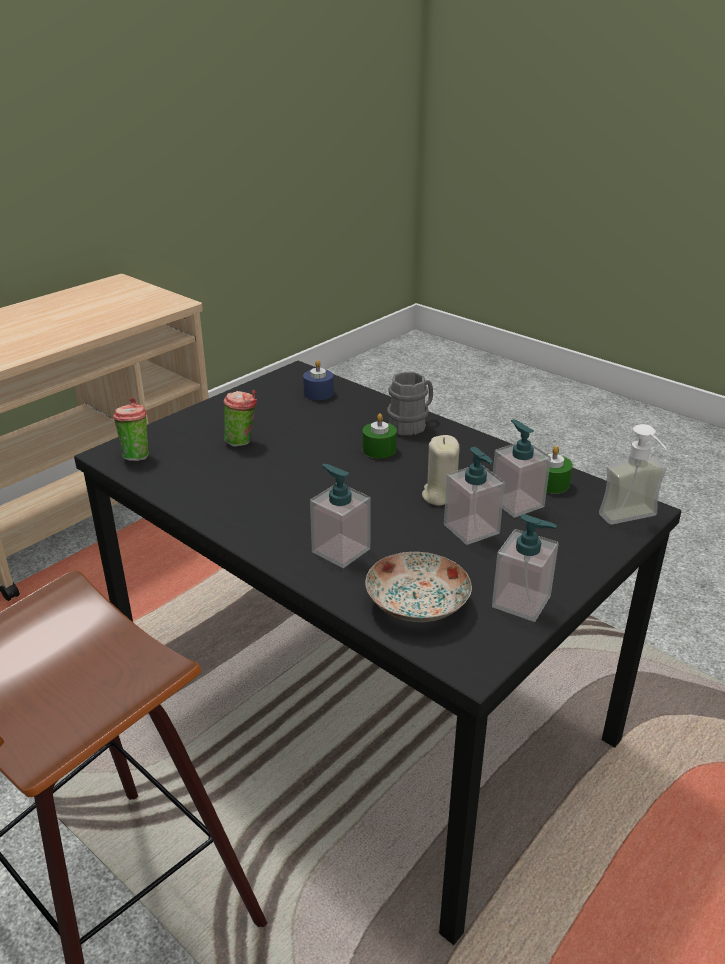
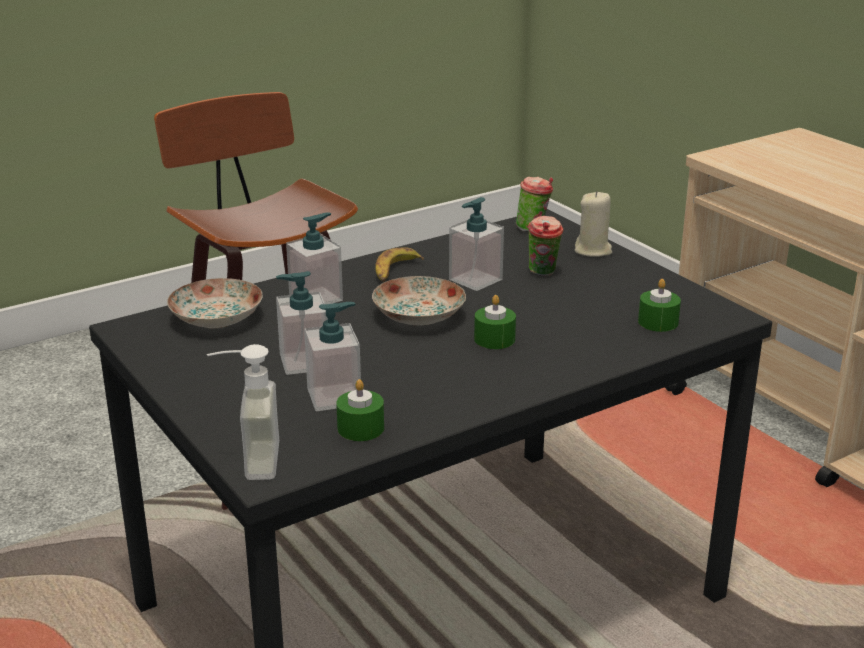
camera: 105 degrees right, 5 degrees down
(259, 516) = (395, 271): none -> banana
(318, 393) = (658, 322): blue candle -> green candle
(355, 488) = (417, 317): none -> plate
(411, 424) = (551, 367): grey mug -> none
(440, 495) = (377, 357): beige candle -> beige candle (593, 250)
(521, 602) = (177, 363): soap dispenser -> soap dispenser (475, 280)

